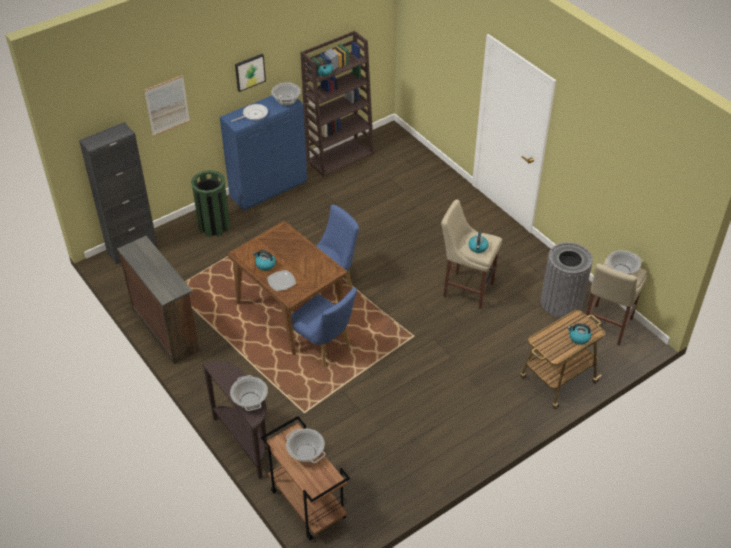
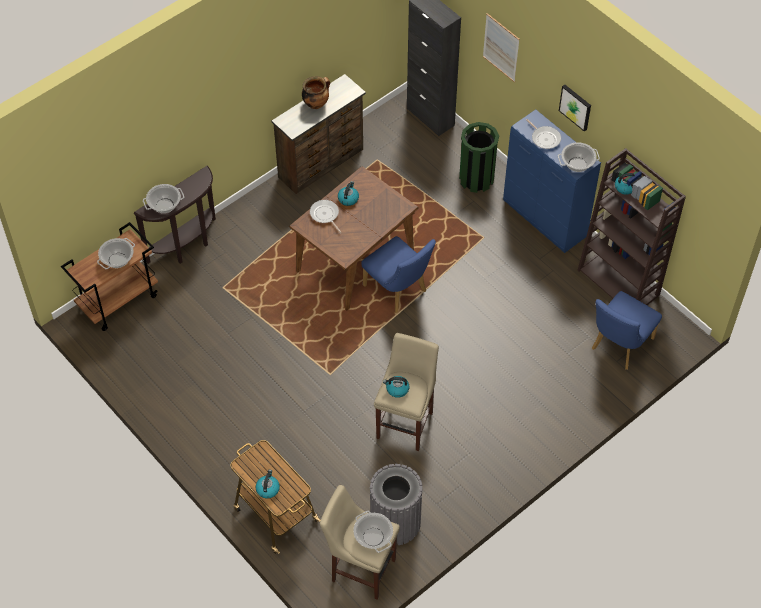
camera: 85 degrees right, 10 degrees up
(150, 270) = (316, 103): none -> cooking pot
(281, 281) = (325, 215): plate -> frying pan
(324, 347) = (308, 295): blue chair -> blue chair (619, 346)

